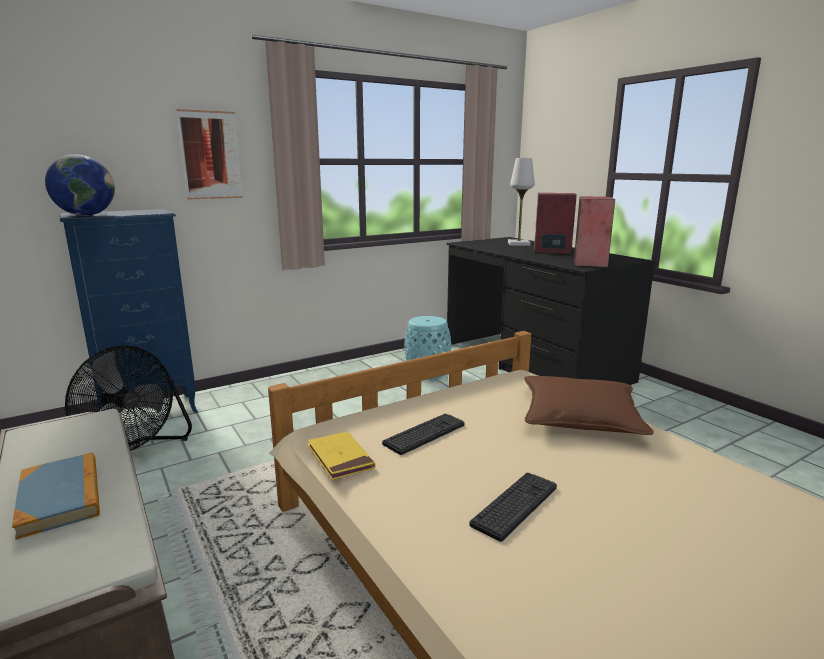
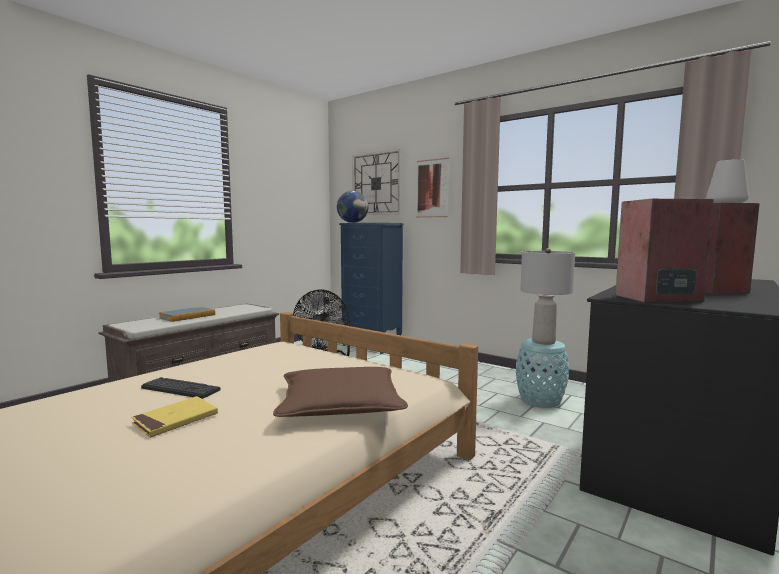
camera: 70 degrees right, 10 degrees down
(86, 139) = (376, 183): none -> wall clock
(340, 458) = (242, 350): yellow book -> yellow book (175, 420)
(424, 434) = (279, 361): keyboard -> none
(427, 320) = (543, 342): none -> grey table lamp

